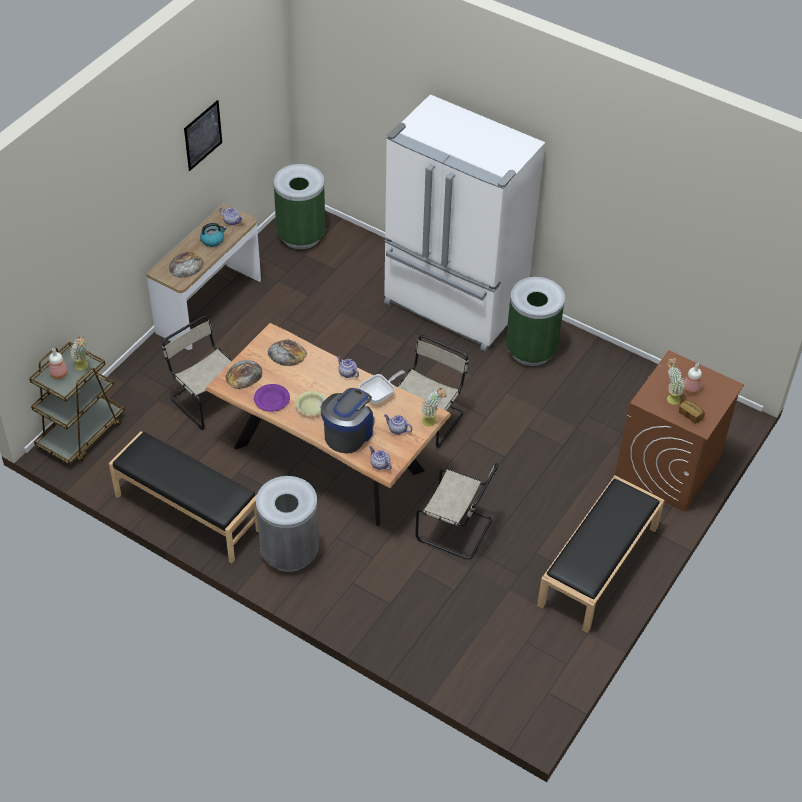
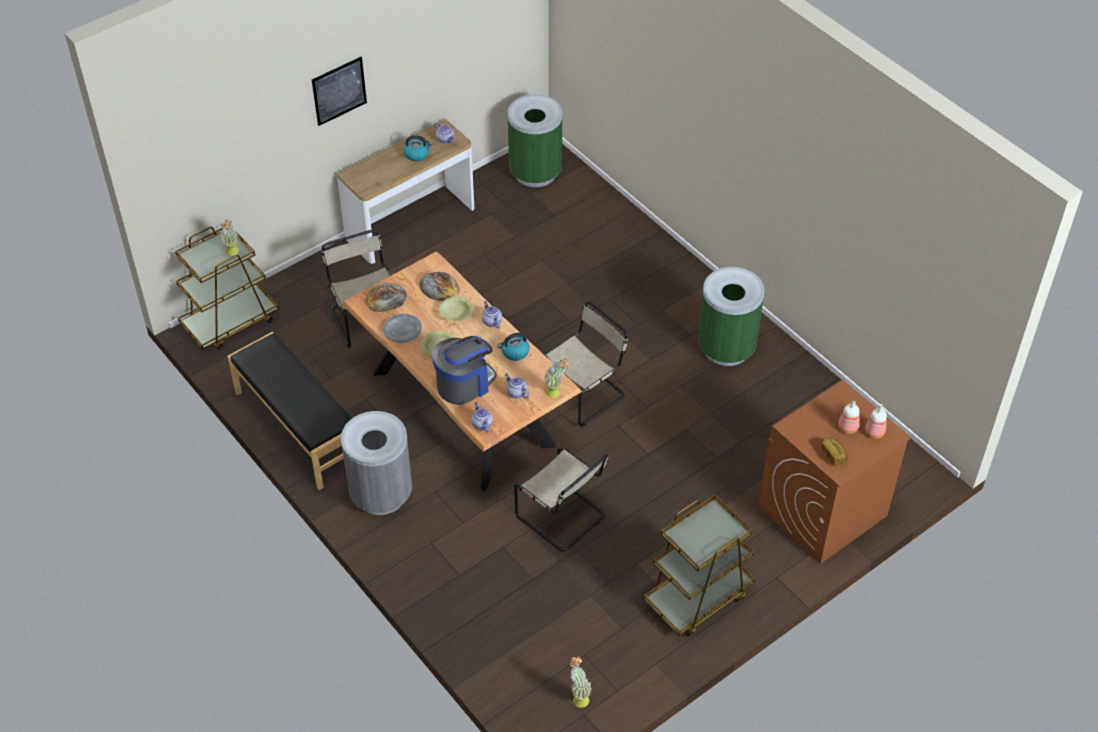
camera: 20 degrees right, 0 degrees up
(58, 374) = (206, 254): bottle -> bottle (874, 433)
(186, 265) = (379, 174): bread -> none
(203, 135) = (422, 41): picture -> picture (339, 91)
(272, 399) = (402, 330): purple plate -> grey plate
(312, 373) = (456, 313): none -> yellow bowl
(380, 395) = (514, 352): frying pan -> kettle
(453, 306) = (663, 282): white fridge -> none
(598, 567) = (698, 597): black bench -> brown cart
(670, 397) = (820, 431): potted plant -> potted plant (578, 697)

